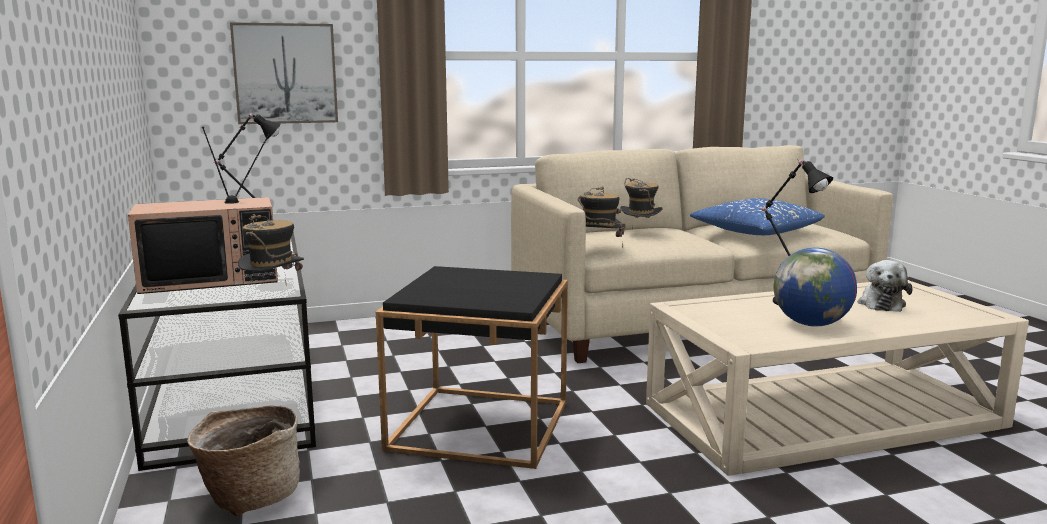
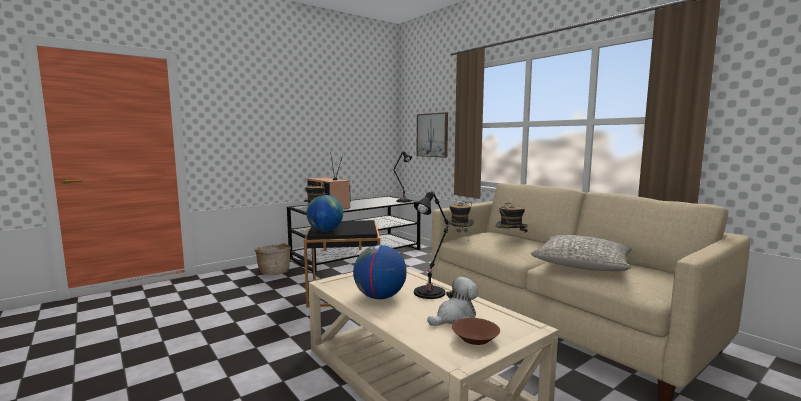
camera: 70 degrees right, 5 degrees down
(502, 298) = (325, 231): none -> globe
(756, 232) = (583, 264): blue pillow -> grey pillow
(881, 304) = (455, 318): plush toy -> plush toy turned 150 degrees clockwise
(938, 304) = (475, 338): none -> brown bowl

